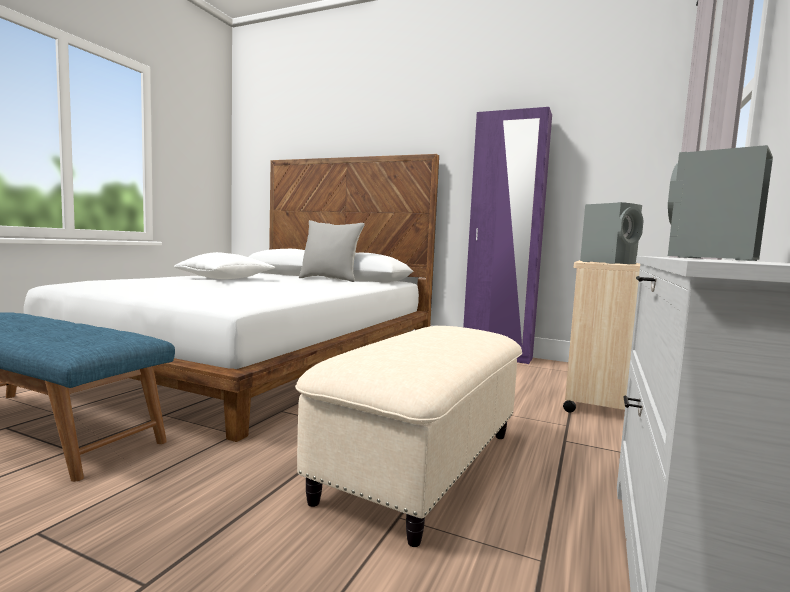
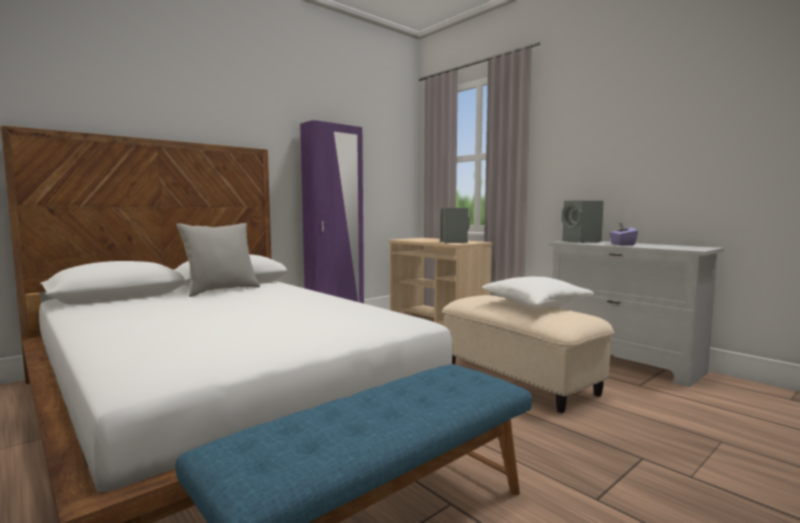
camera: 65 degrees left, 0 degrees up
(225, 278) = (178, 316): white pillow -> white pillow (535, 305)
(709, 259) = (622, 244): none -> purple tissue box

